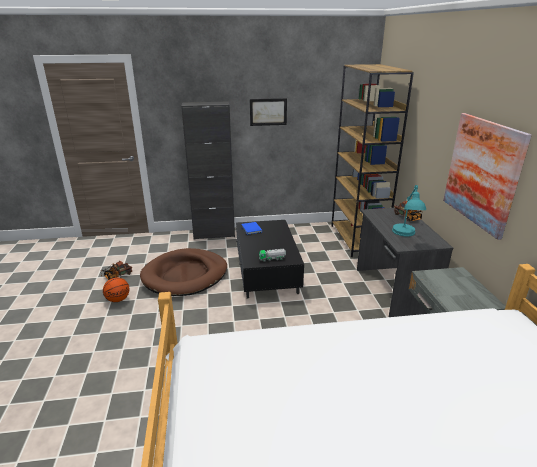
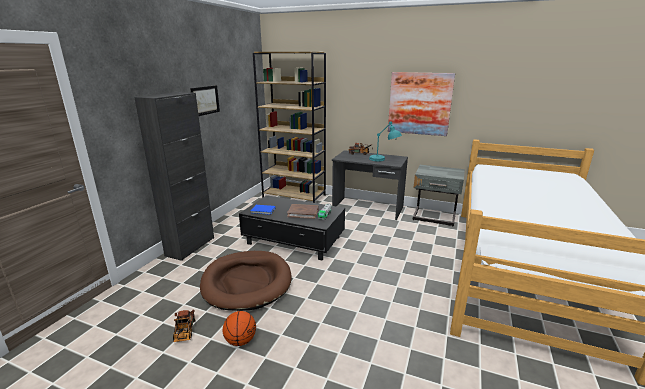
camera: 60 degrees left, 5 degrees down
(266, 247) = (303, 213): none -> brown book

